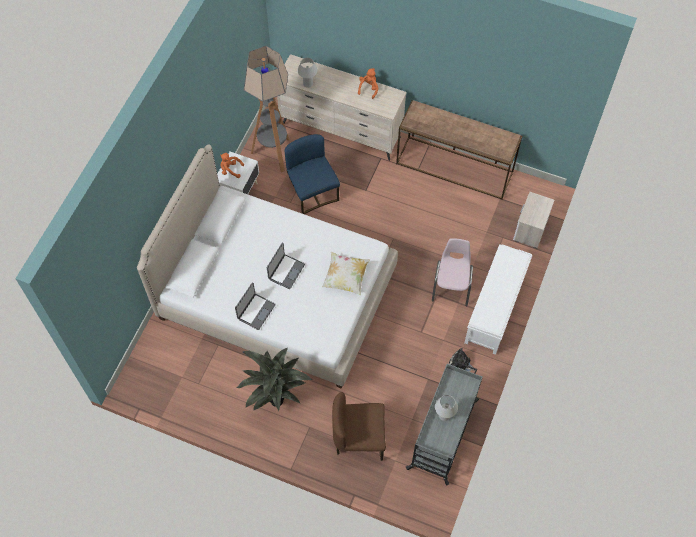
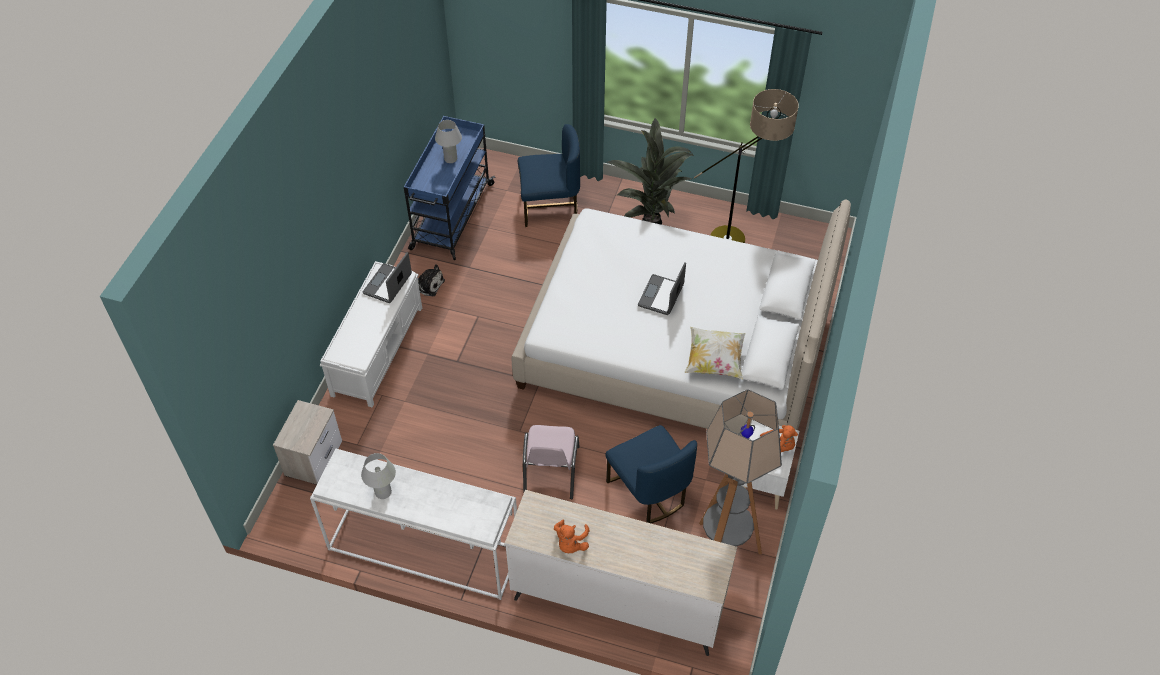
camera: 175 degrees right, 10 degrees down
(203, 389) = (741, 239): none -> floor lamp
(255, 311) = (691, 249): laptop -> laptop (388, 284)
(308, 84) = (678, 544): white table lamp -> white table lamp (383, 492)
(345, 278) = (580, 294): pillow -> pillow (714, 361)
(359, 439) = (549, 206): brown chair -> blue chair
(443, 433) = (451, 217): grey cart -> blue cart
(452, 285) = (435, 375): pink chair -> pink chair (550, 471)
(455, 167) = (422, 550): brown console table -> white console table

